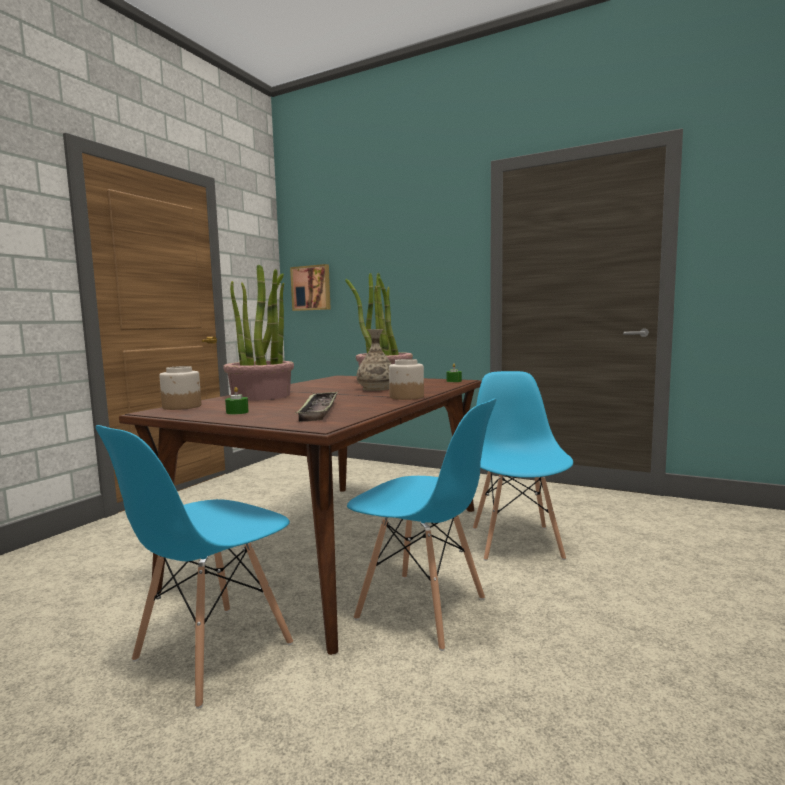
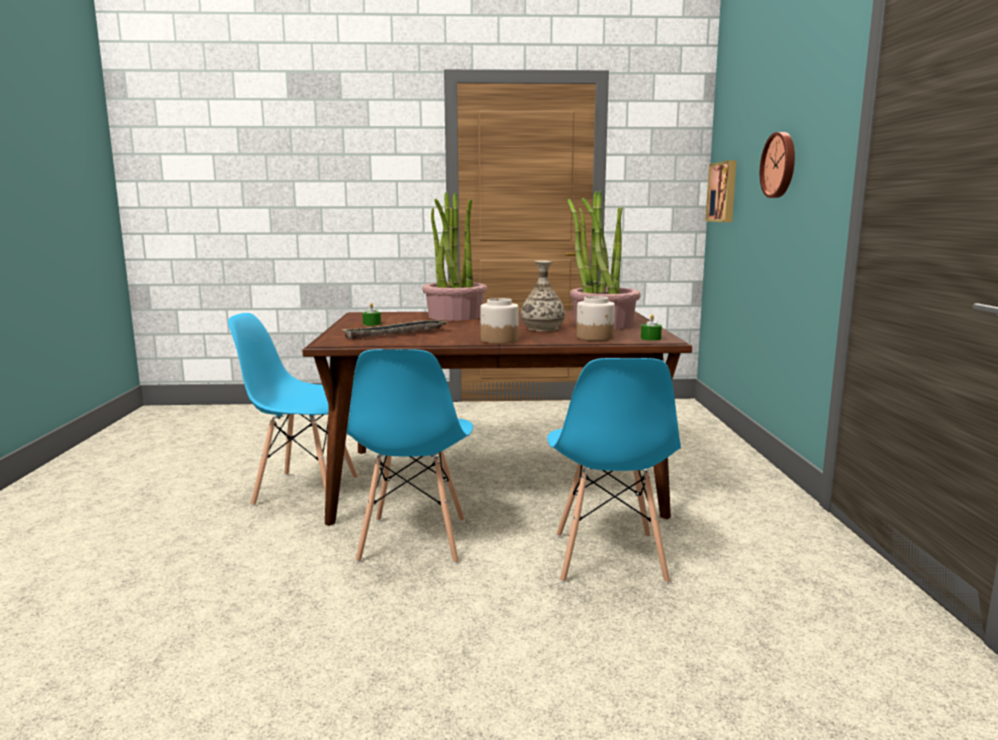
camera: 60 degrees right, 5 degrees up
(182, 406) = (385, 314): jar -> jar (595, 337)
(396, 267) = (780, 165): none -> wall clock
(516, 542) = (608, 558): blue chair -> blue chair turned 120 degrees clockwise

